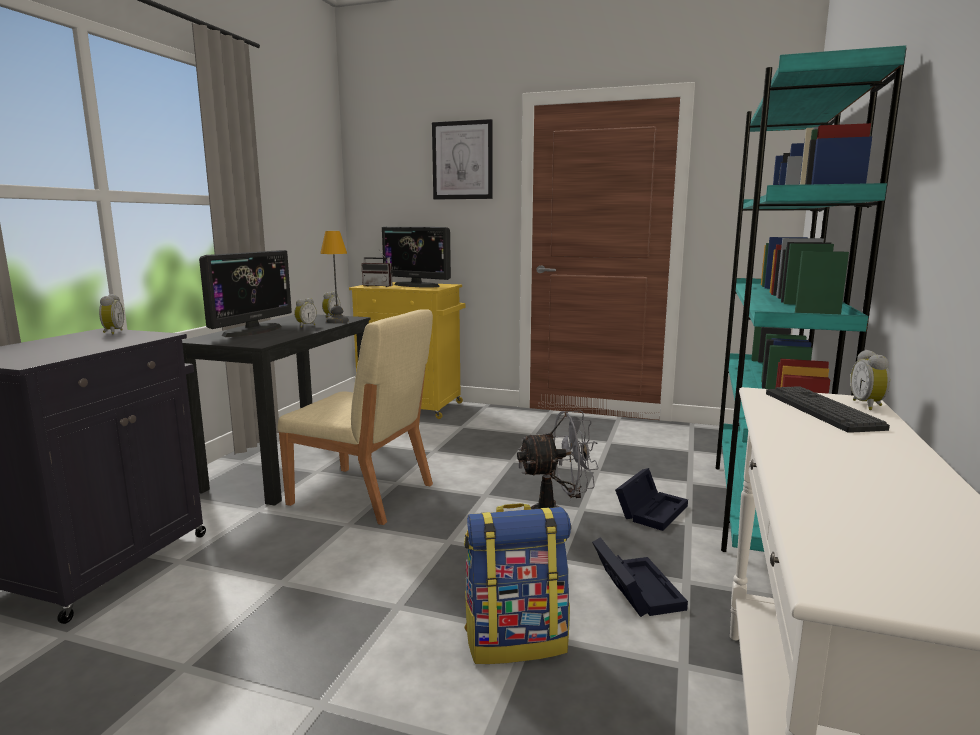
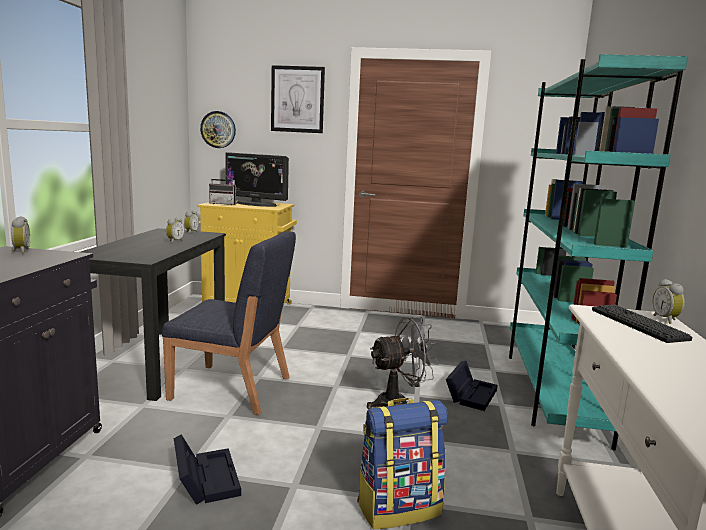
camera: 10 degrees left, 0 degrees up
(252, 330) = (129, 246): monitor -> none
(337, 321) = (199, 237): table lamp -> none
(363, 495) = (232, 389): beige chair -> blue chair
(376, 201) = (218, 129): none -> wall clock
(634, 589) = (476, 459): black storage box -> black storage box (205, 478)

